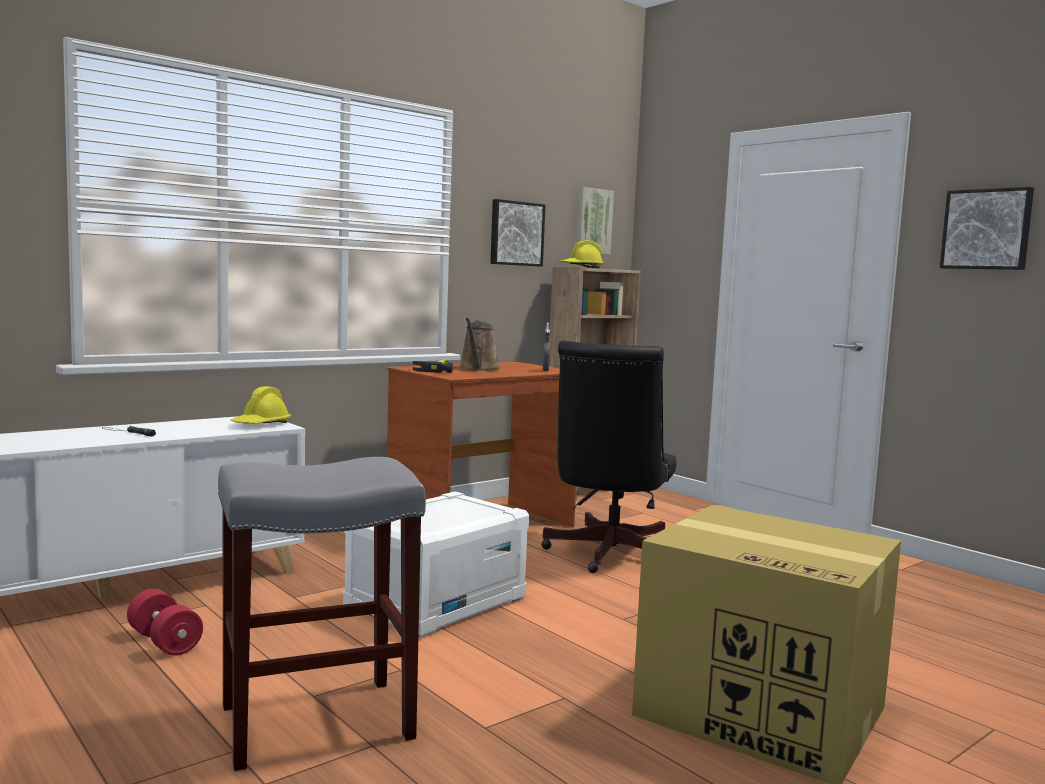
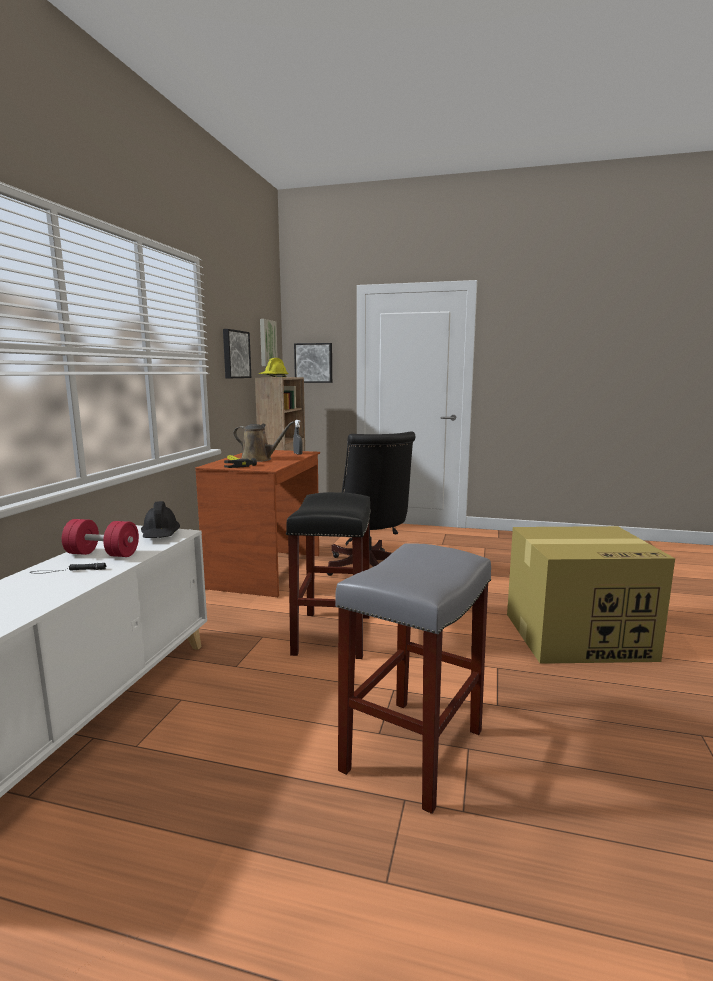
camera: 35 degrees left, 5 degrees up
(164, 642) = (204, 744): red dumbbell -> red dumbbell (102, 554)
(261, 425) = (160, 535): yellow hard hat -> black hard hat
(436, 602) = (332, 634): white storage box -> black stool
(478, 369) = (259, 459): brown watering can -> brown watering can turned 45 degrees counterclockwise
(987, 229) = (524, 349): picture -> picture (314, 363)

